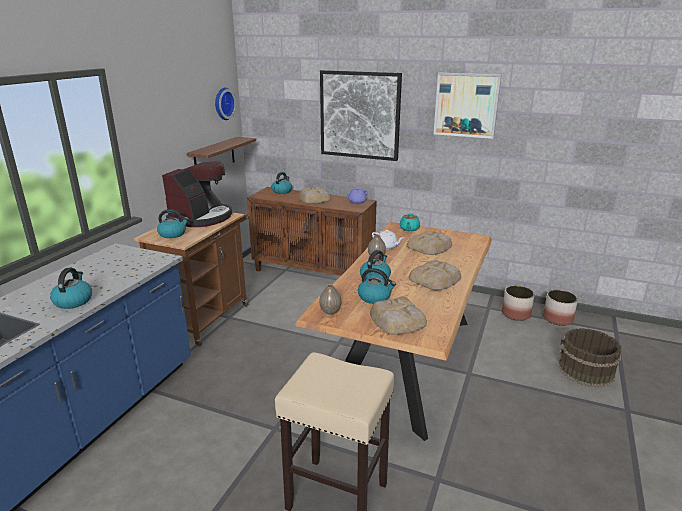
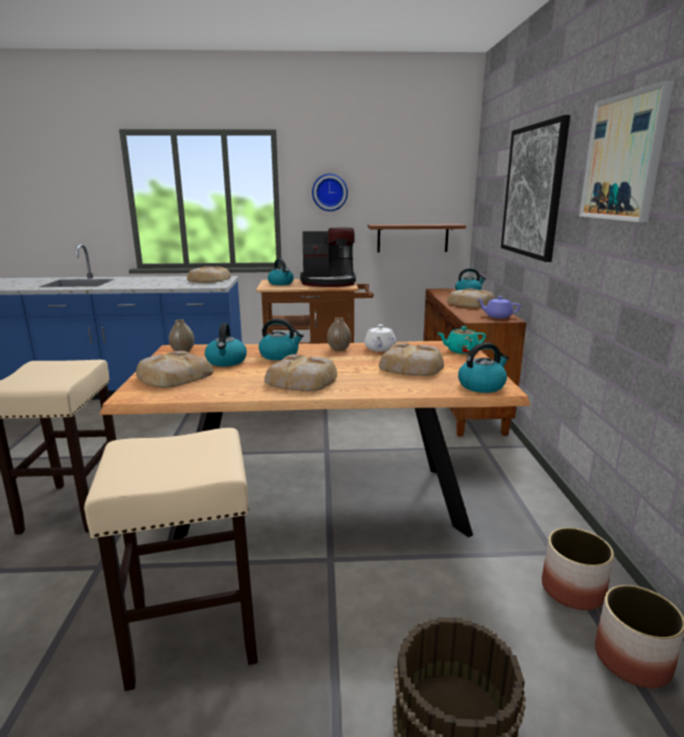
camera: 65 degrees right, 5 degrees down
(73, 301) = (132, 285): kettle -> kettle (482, 385)
(117, 259) = (208, 280): none -> bread
(223, 103) = (440, 182): wall clock -> wall clock (329, 192)
(520, 438) = (191, 636): none -> beige stool

